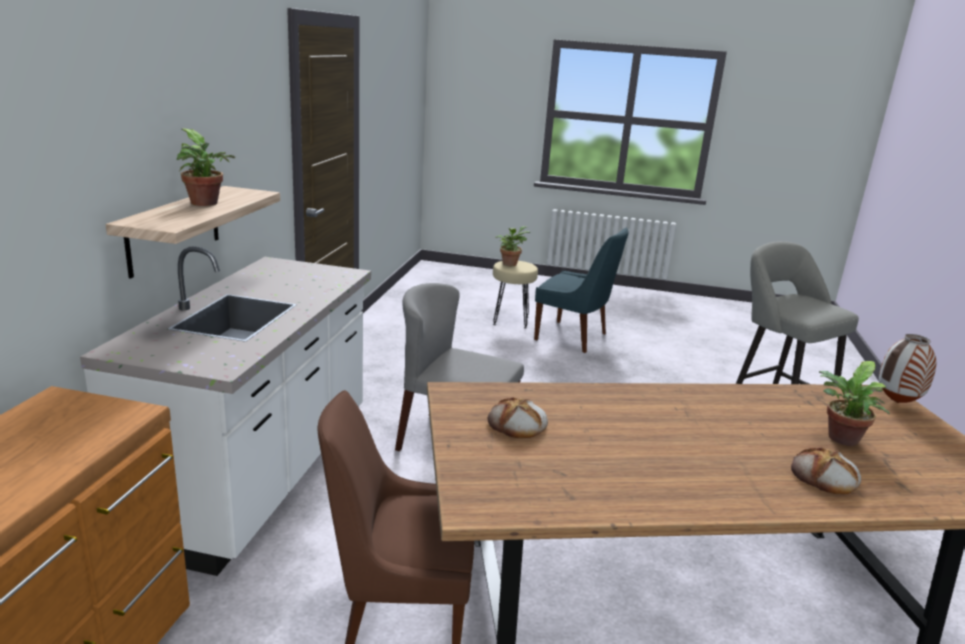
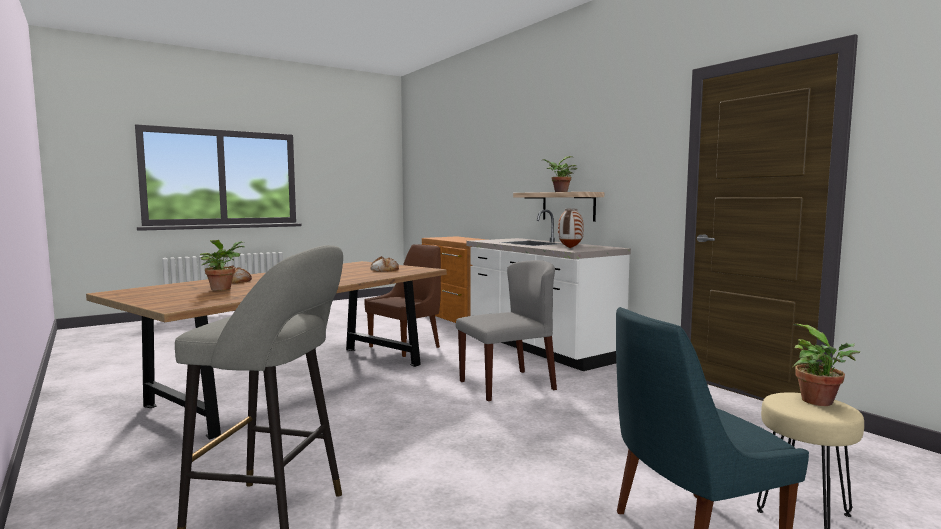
camera: 135 degrees right, 15 degrees down
(897, 403) = (170, 305): vase -> vase (570, 248)

